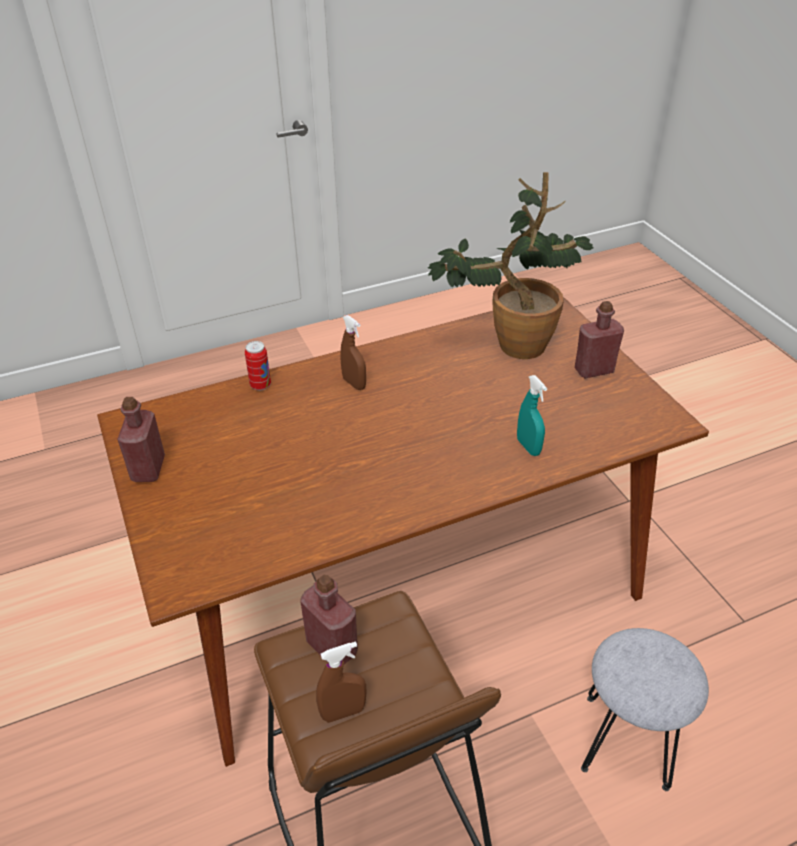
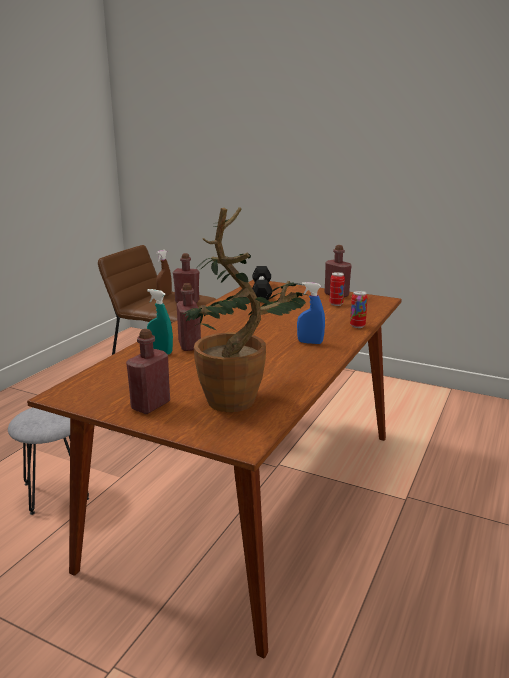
camera: 140 degrees right, 20 degrees down
(195, 443) = (336, 304): none -> can
(225, 545) = (261, 292): none -> black dumbbell
(354, 383) = (310, 342): brown spray bottle -> blue spray bottle
(485, 443) = (189, 345): none -> red bottle

